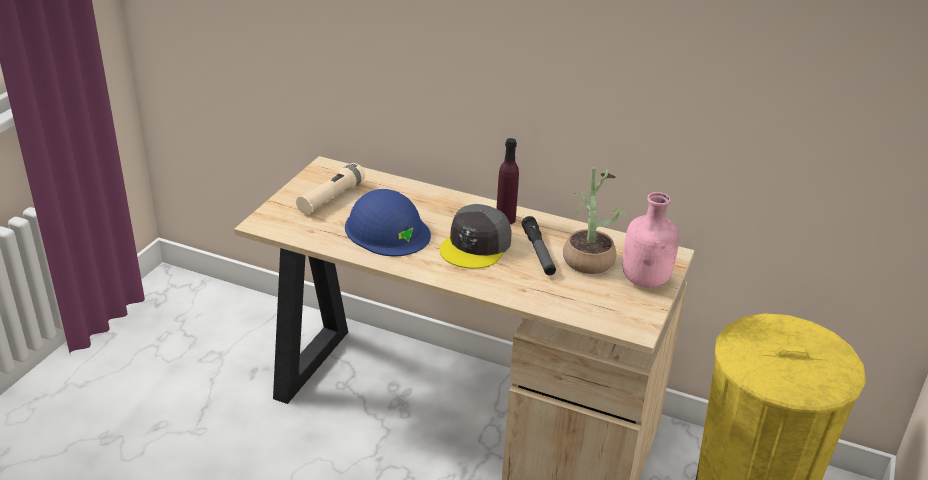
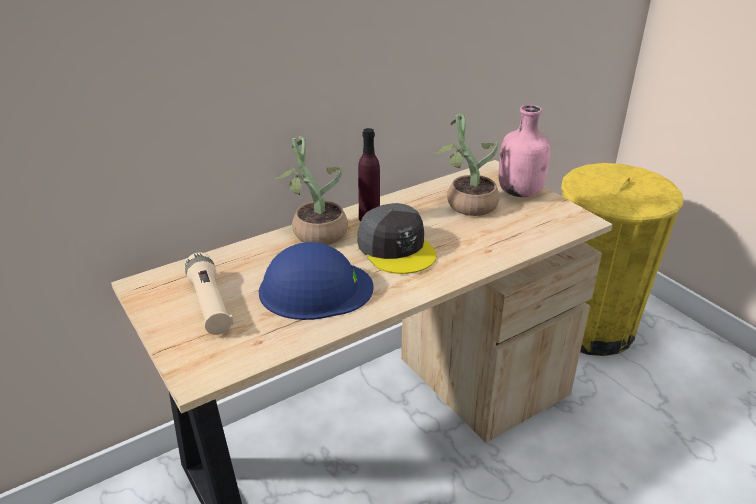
camera: 55 degrees left, 0 degrees up
(459, 203) = (315, 231): none -> potted plant
(538, 252) = (437, 222): flashlight -> none

